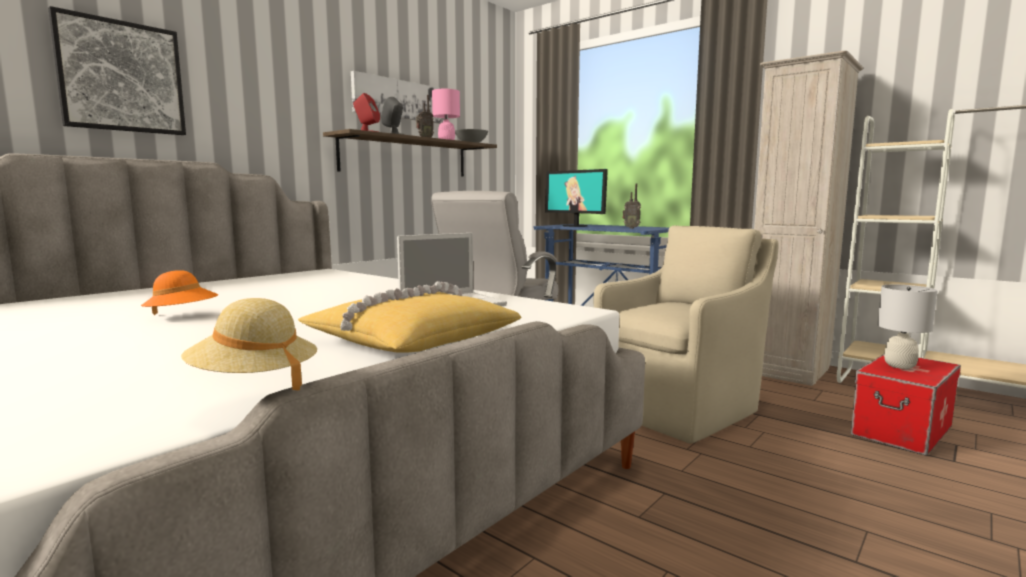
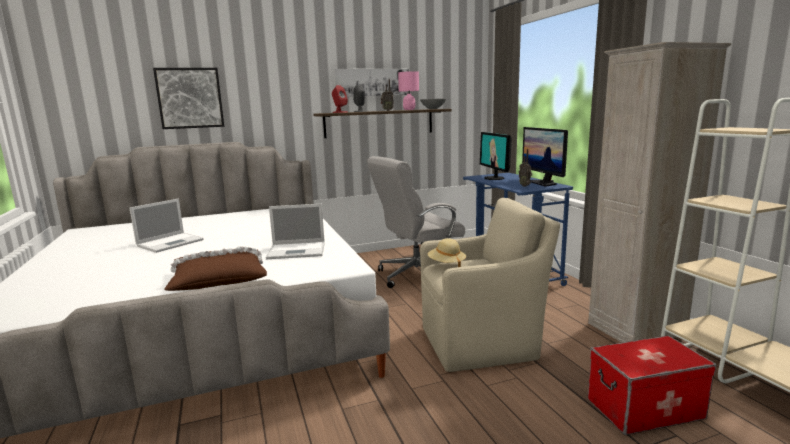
camera: 30 degrees right, 5 degrees up
(182, 316) = (171, 242): orange hat -> laptop
(254, 381) = (85, 300): beige hat -> beige hat (446, 264)
(411, 340) = (219, 278): yellow pillow -> brown pillow
(641, 226) = (543, 183): none -> monitor
(899, 367) = (641, 352): grey table lamp -> none

